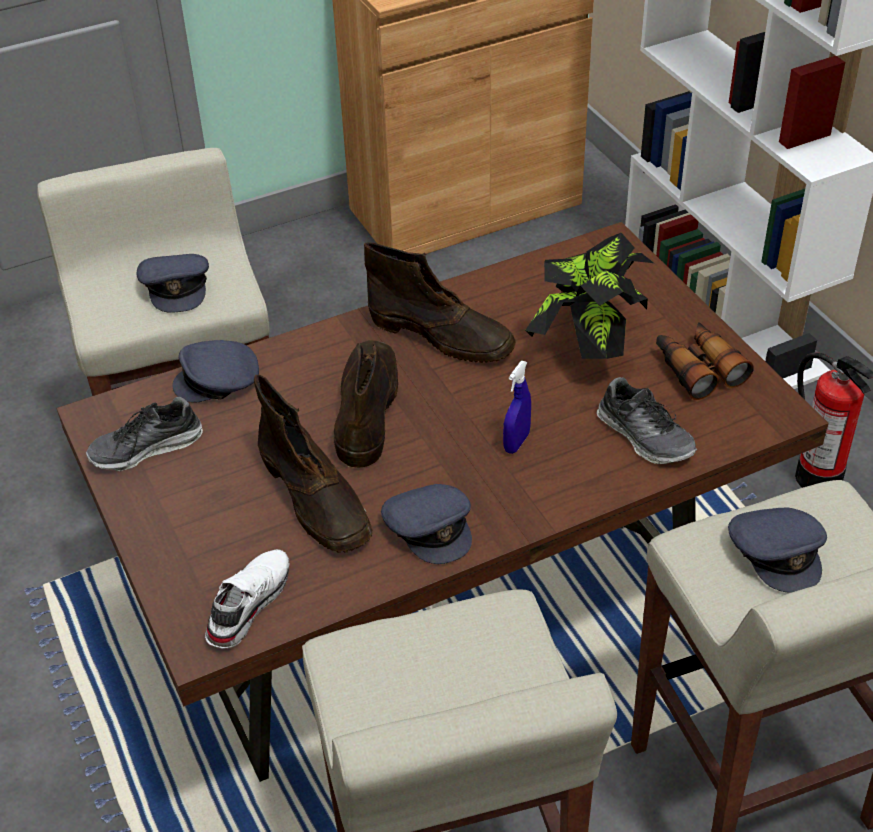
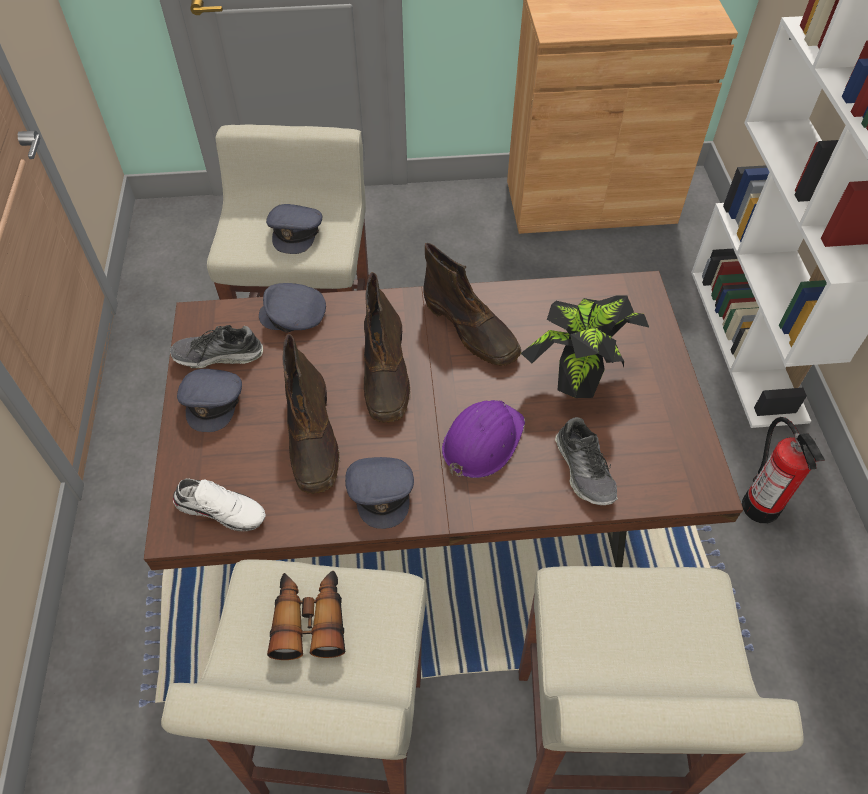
camera: 20 degrees right, 10 degrees up
(247, 604) = (222, 509): white shoe -> white shoe turned 60 degrees clockwise
(367, 409) = (386, 374): brown boot -> brown boot turned 150 degrees clockwise
(516, 442) = (482, 441): blue spray bottle -> purple hard hat
(697, 368) = (657, 422): binoculars -> binoculars (309, 618)
(777, 552) = (634, 622): grey cap -> grey cap (213, 401)

